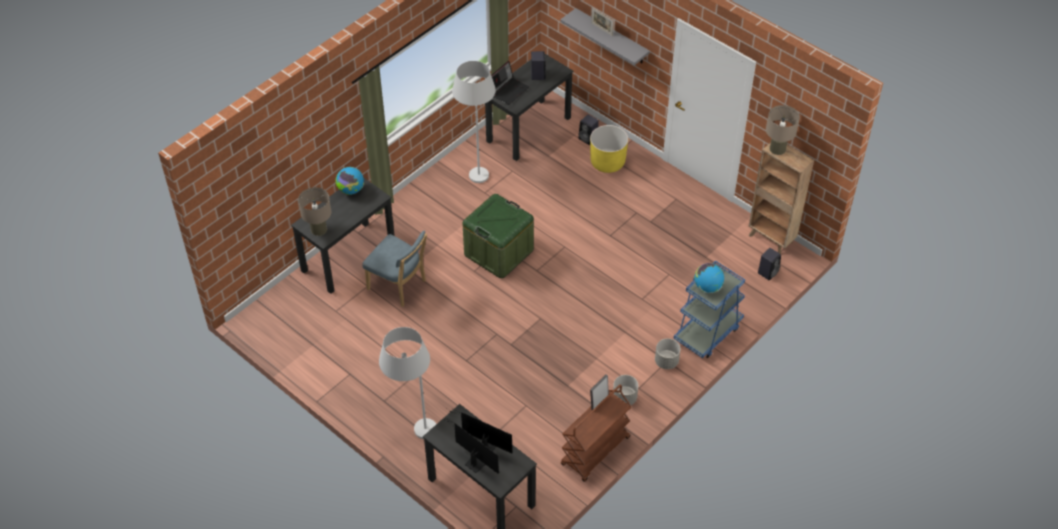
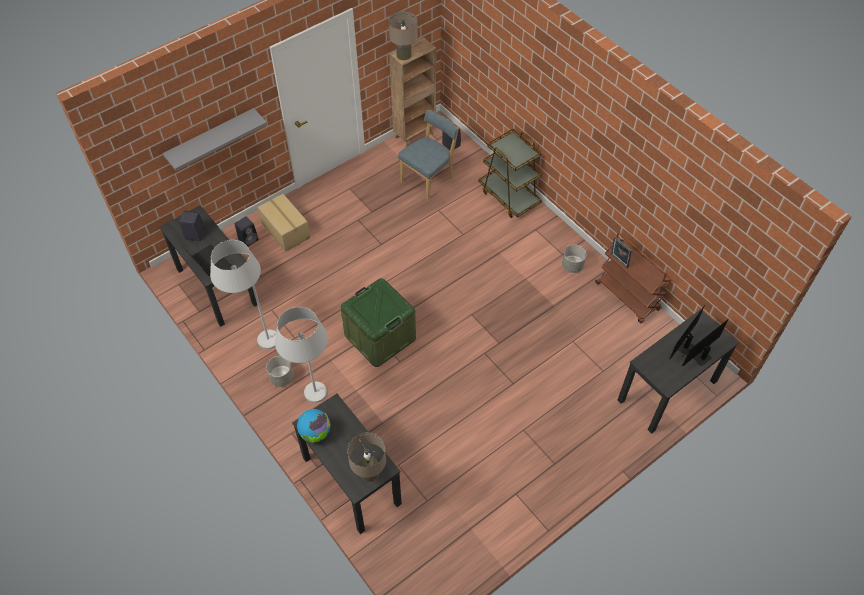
camera: 80 degrees left, 5 degrees up
(399, 286) = (405, 433): blue chair -> blue chair (429, 178)
(412, 432) = (595, 441): white floor lamp -> white floor lamp (315, 404)
(601, 29) = (206, 138): picture frame -> none
(607, 162) = (286, 230): yellow planter -> cardboard box
(666, 361) = (536, 230): grey planter -> grey planter (281, 377)
(707, 287) = (514, 155): globe -> none
(707, 333) = (509, 196): blue cart -> brown cart

